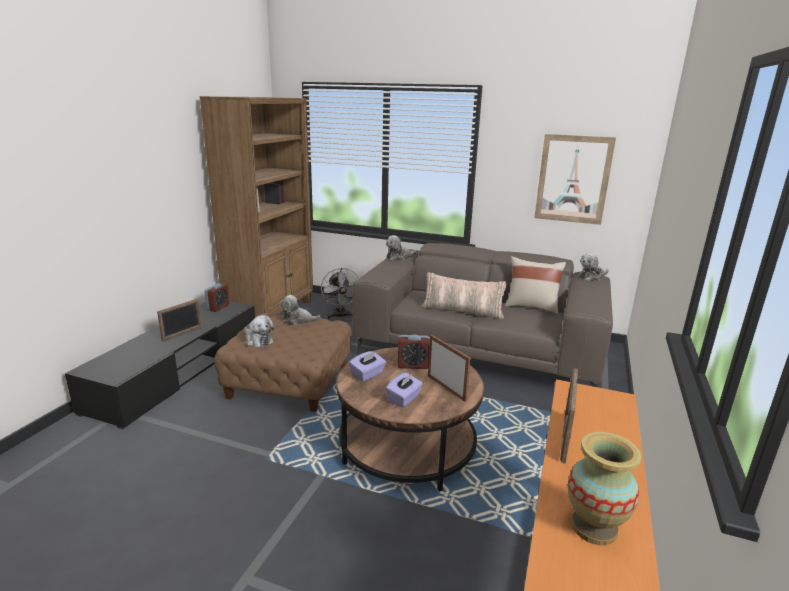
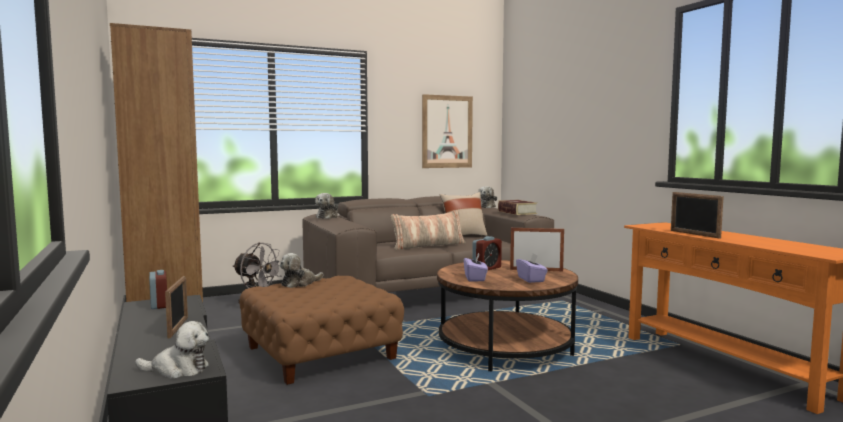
camera: 45 degrees left, 15 degrees down
(258, 340) = (301, 300): plush toy -> plush toy (178, 370)
(587, 299) = (517, 212): none -> book
(593, 528) = (784, 245): vase -> none

